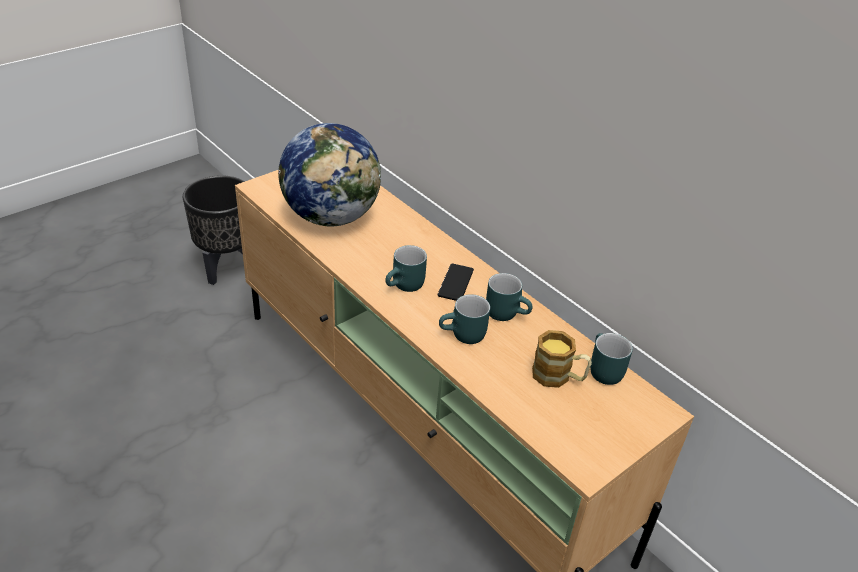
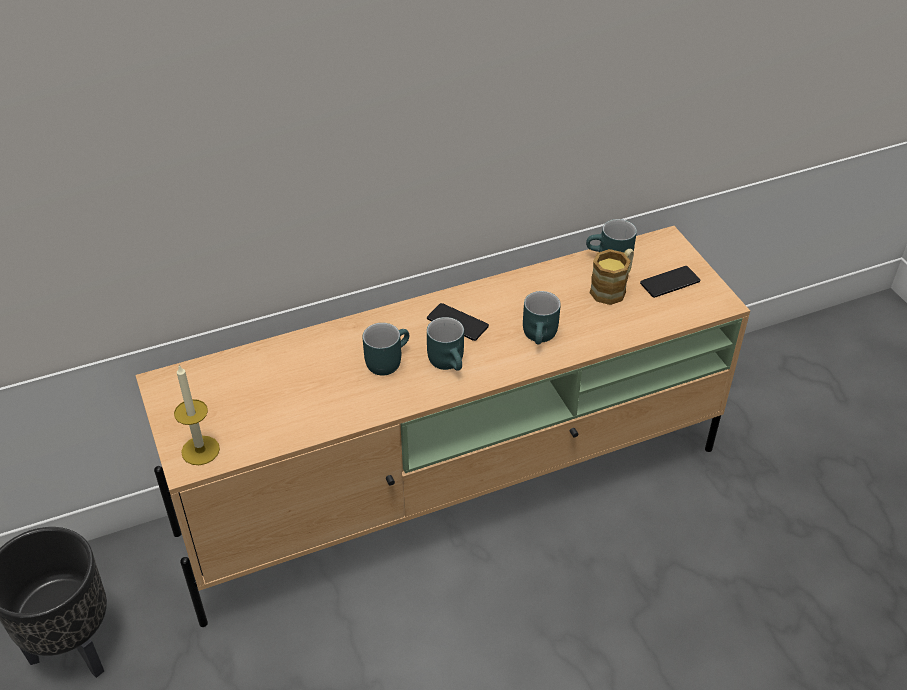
camera: 70 degrees left, 5 degrees up
(272, 189) = (200, 450): none -> candle
(332, 216) = (292, 400): globe -> none
(507, 312) = (515, 297): turquoise mug -> turquoise mug (386, 360)
(594, 421) = (670, 282): none -> phone

